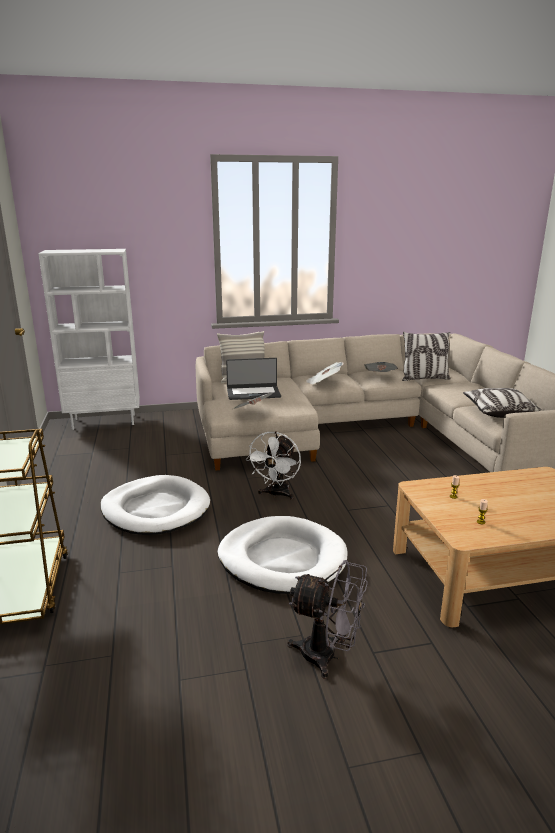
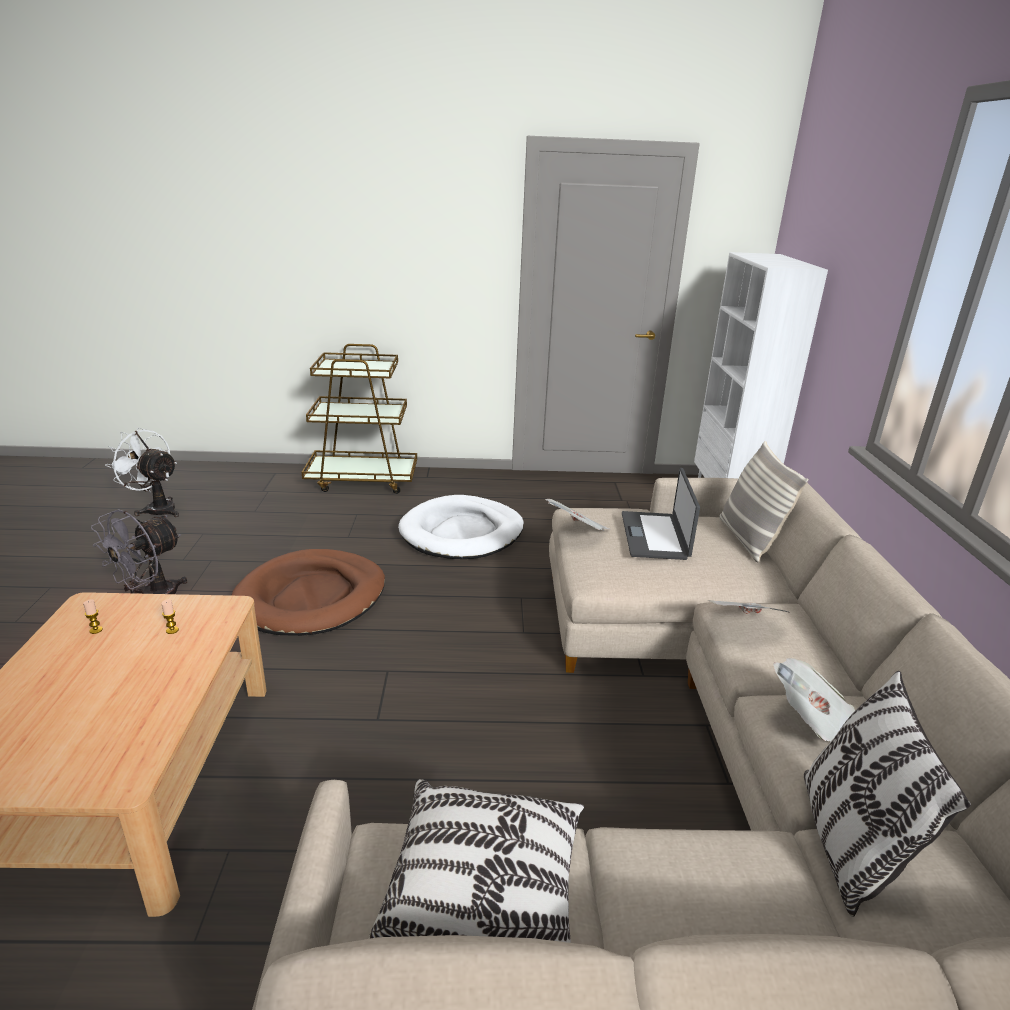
camera: 100 degrees right, 5 degrees up
(276, 494) = (461, 614): white fan -> white fan (156, 508)
(282, 559) = (312, 597): white dog bed -> brown dog bed

